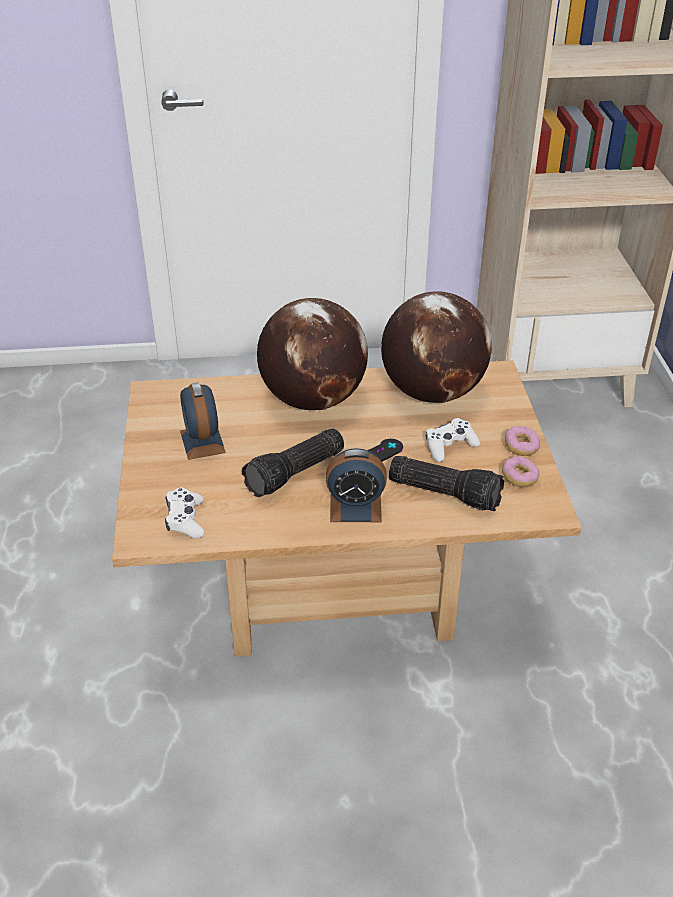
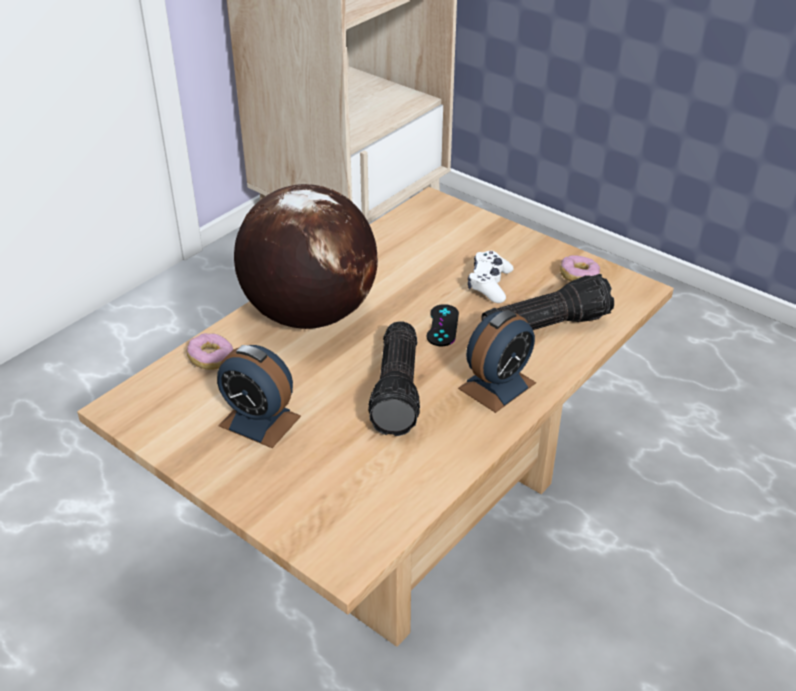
camera: 45 degrees left, 0 degrees up
(185, 520) = (363, 507): white game controller -> none
(432, 392) = (405, 247): globe -> none
(521, 447) = (542, 252): donut -> donut (211, 359)

